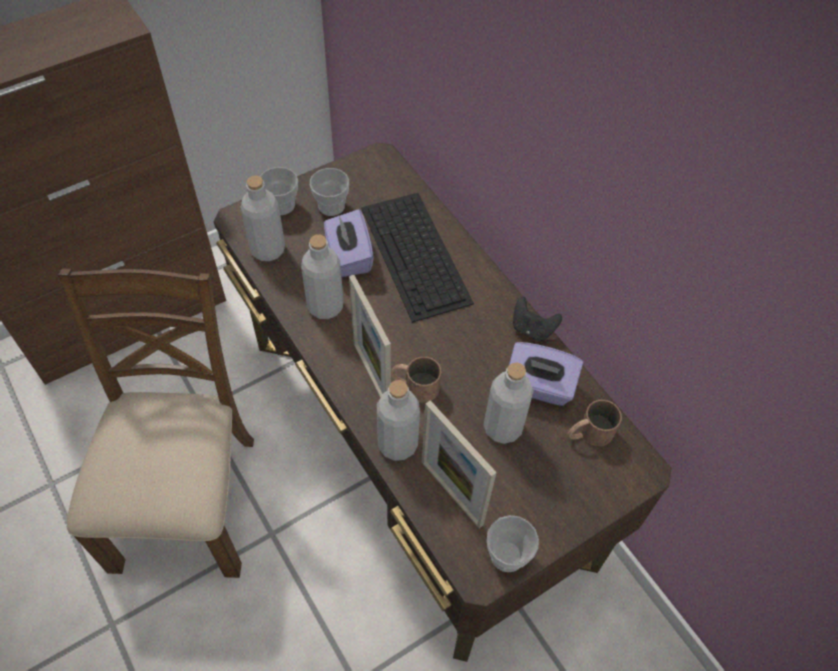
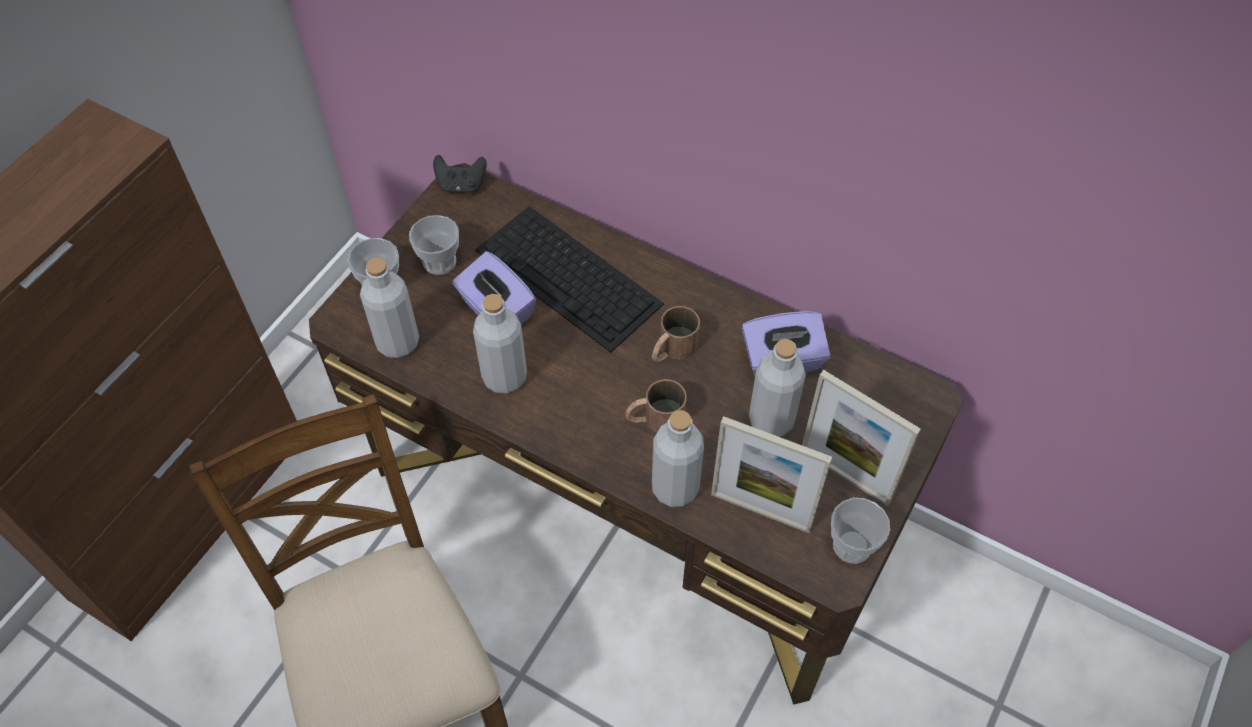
camera: 25 degrees left, 0 degrees up
(371, 375) = (602, 428): picture frame -> picture frame (845, 475)
(532, 329) = (740, 304): black game controller -> black game controller (461, 185)
(588, 433) = (858, 386): brown mug -> brown mug (672, 349)

